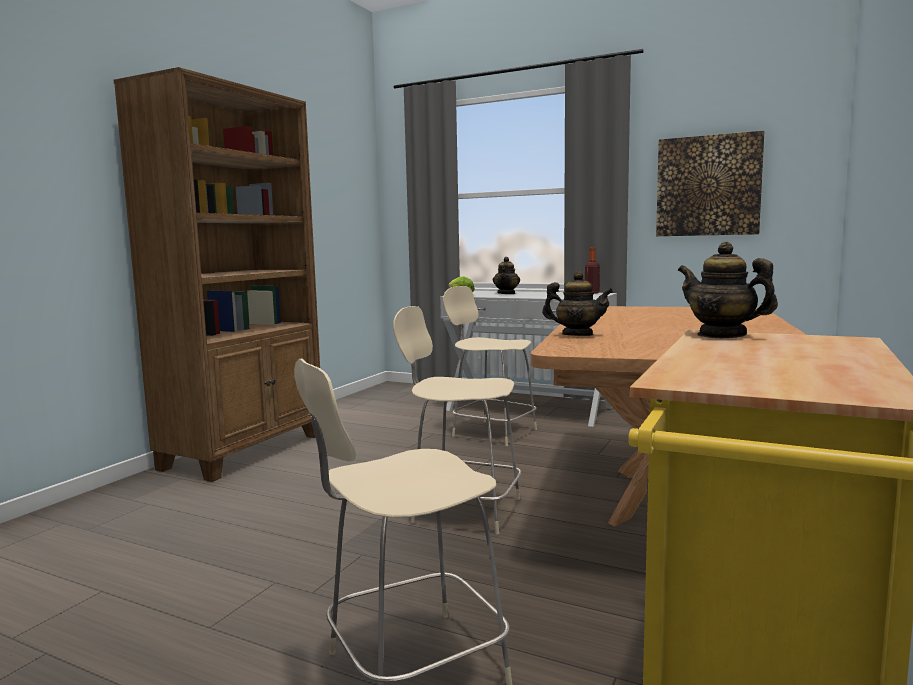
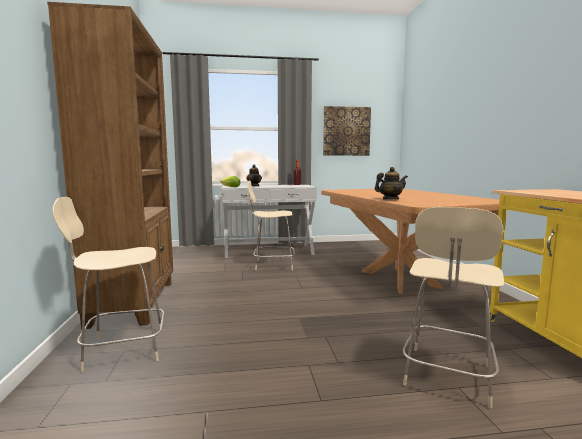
camera: 35 degrees left, 0 degrees up
(463, 510) = (330, 303): beige chair -> beige chair (122, 349)
(722, 335) = (517, 190): teapot -> none

